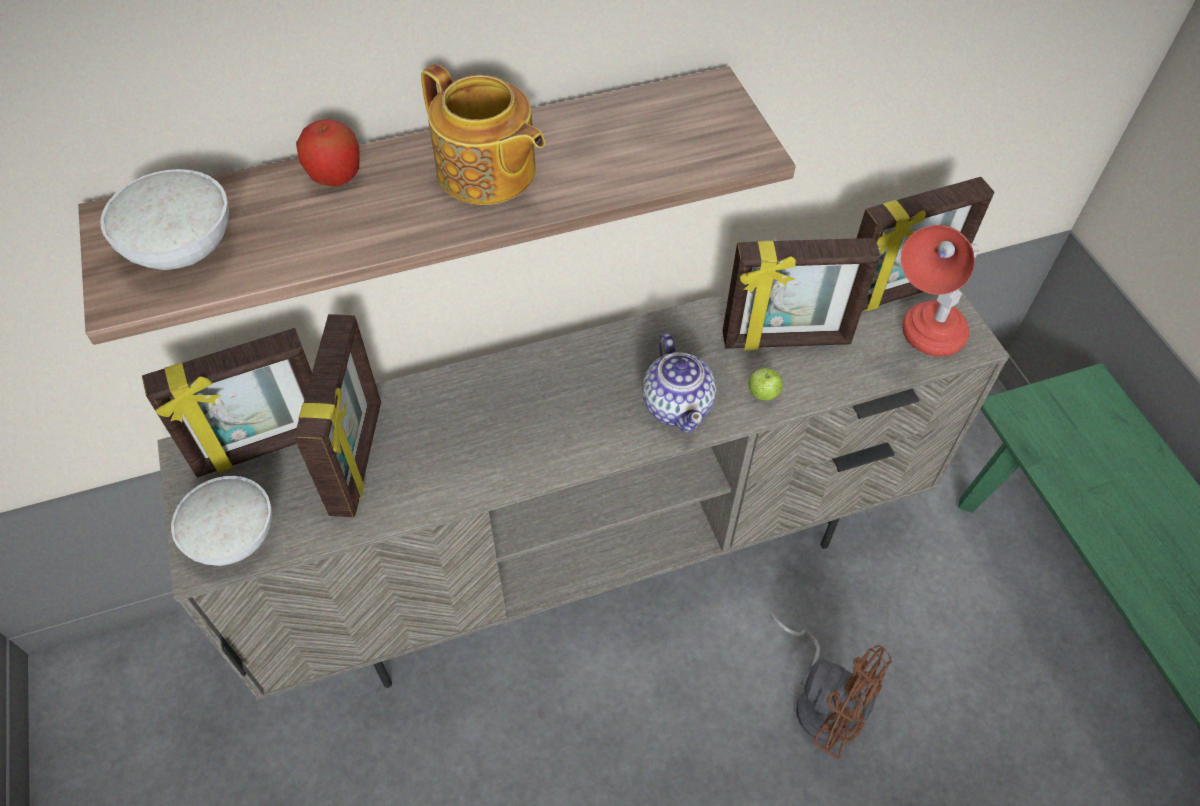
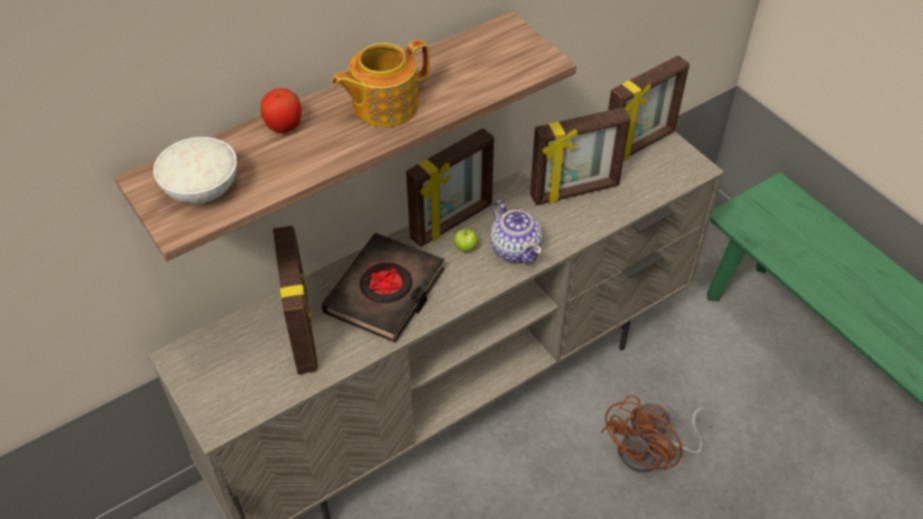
camera: 15 degrees left, 5 degrees down
(232, 538) = (233, 405): white bowl -> none
(264, 448) = (231, 341): picture frame -> picture frame (452, 223)
(483, 427) = (385, 292): none -> black book
(487, 173) = (383, 105): teapot -> teapot turned 120 degrees clockwise
(763, 394) = (571, 230): apple -> apple (465, 248)
(822, 699) = (651, 453): brown fan -> brown fan turned 105 degrees clockwise
(921, 343) = (664, 175): red table lamp -> none

